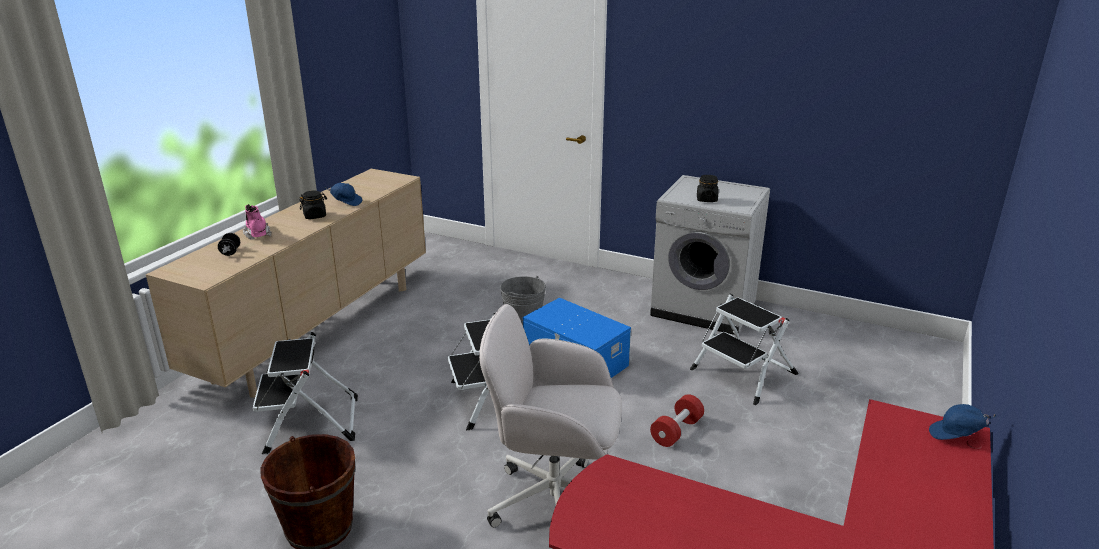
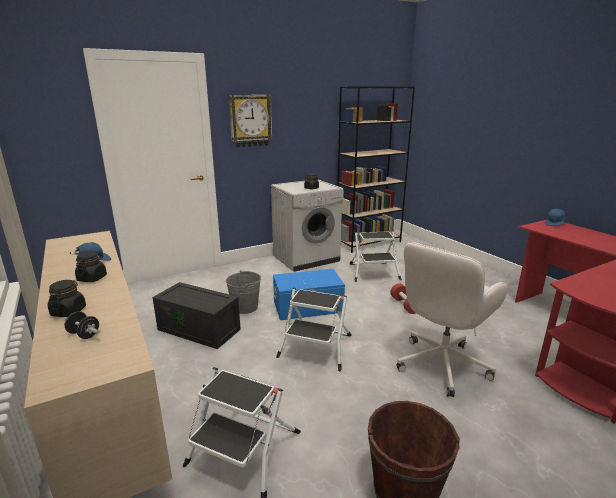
camera: 55 degrees left, 5 degrees down
(257, 233) = (68, 311): pink boot -> black jar
(454, 320) = (200, 329): none -> black storage box
(663, 72) = (250, 121): none -> wall clock
(848, 334) = (368, 242): none -> beige bookcase

